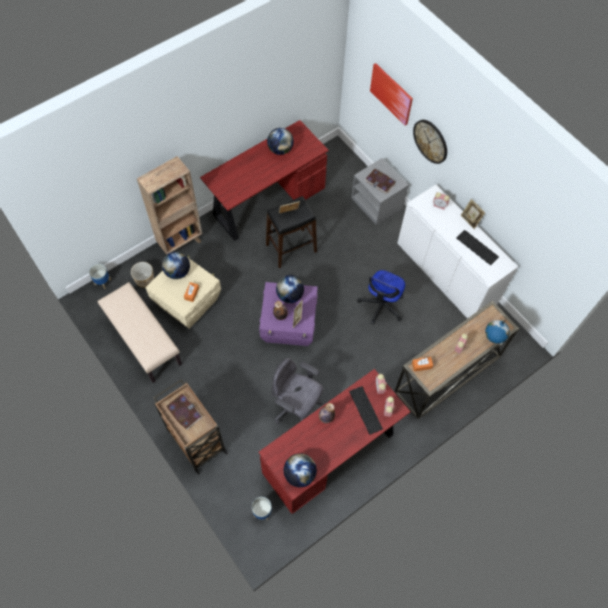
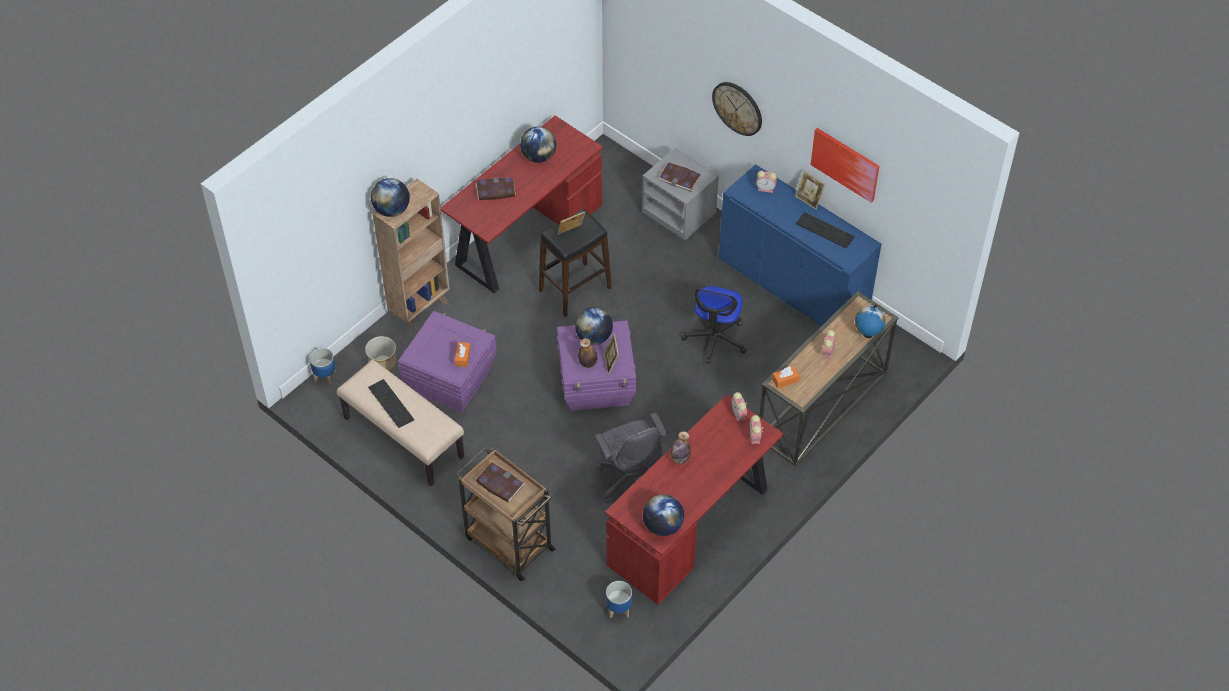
camera: 10 degrees left, 10 degrees down
(178, 272) = (436, 335): globe -> globe (392, 210)
(187, 301) = (450, 380): beige storage box -> purple storage box
(243, 170) = (495, 190): none -> book
(295, 406) = (631, 480): grey office chair -> grey office chair turned 135 degrees counterclockwise
(364, 410) = (725, 442): keyboard -> keyboard (389, 403)
(391, 94) = (675, 58): picture -> picture (845, 164)
(446, 273) = (793, 284): white cabinet -> blue cabinet

